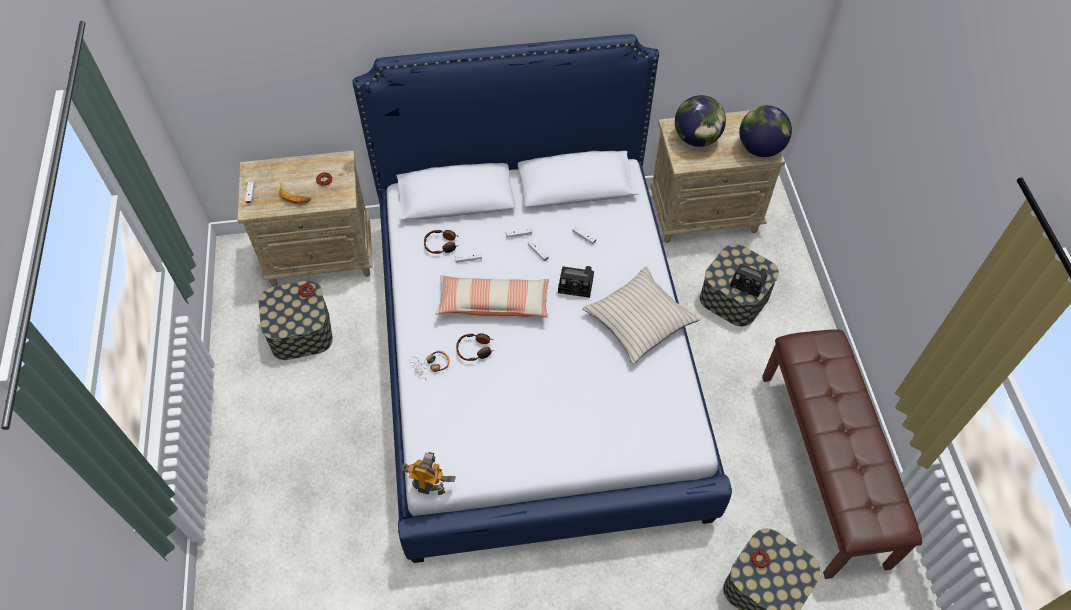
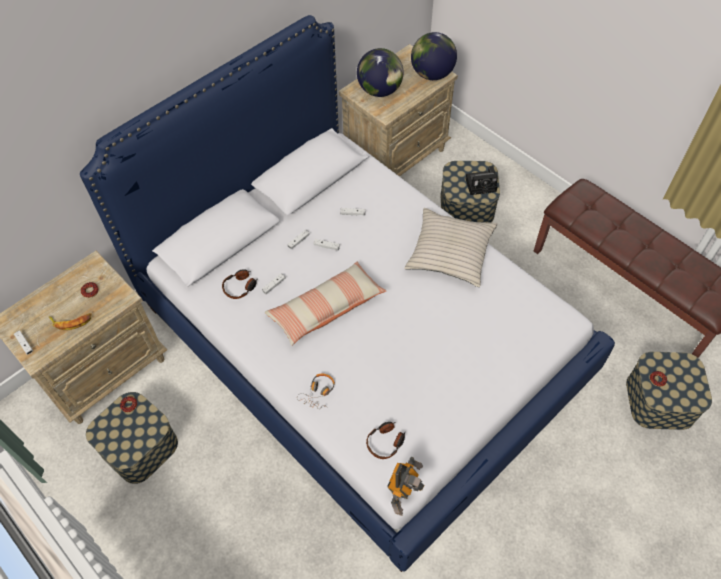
camera: 35 degrees left, 0 degrees up
(429, 486) = (403, 493): toy robot -> toy robot turned 135 degrees clockwise
(475, 349) = (344, 355): headphones -> headphones (386, 442)
(577, 284) = (379, 253): camera -> none

